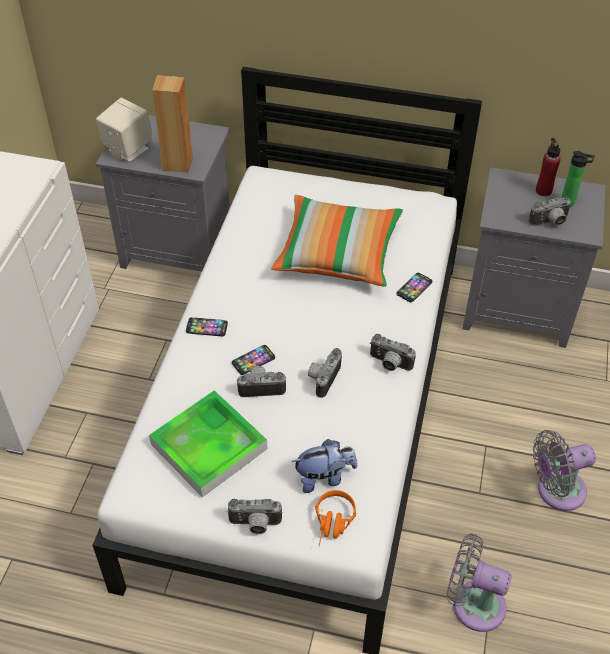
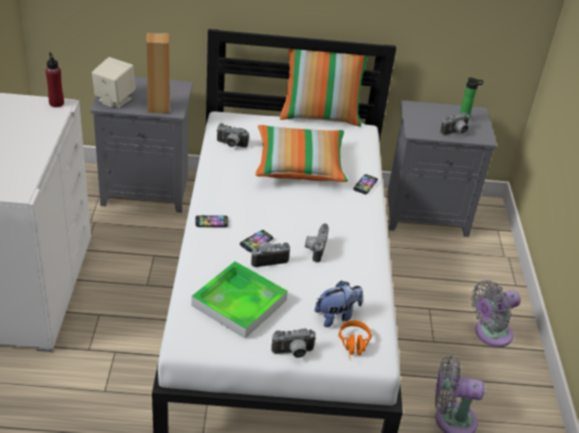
camera: 15 degrees left, 10 degrees down
(385, 180) = (320, 116): none -> pillow
(389, 364) = (362, 236): camera -> camera (231, 145)
(543, 190) = (444, 113): red bottle -> red bottle (56, 103)

